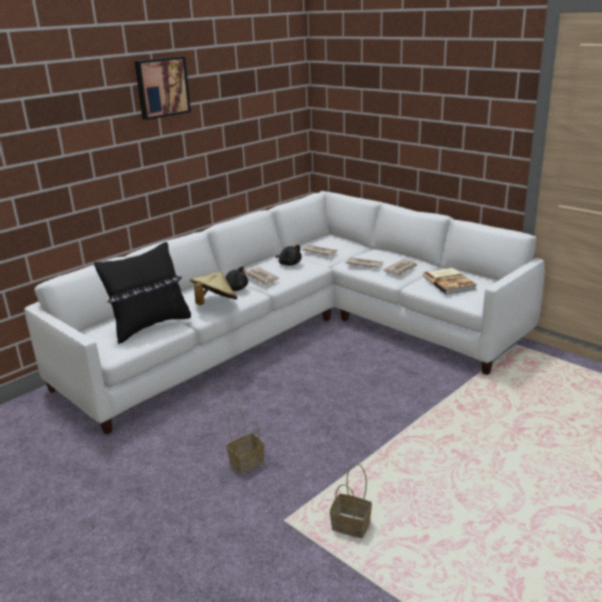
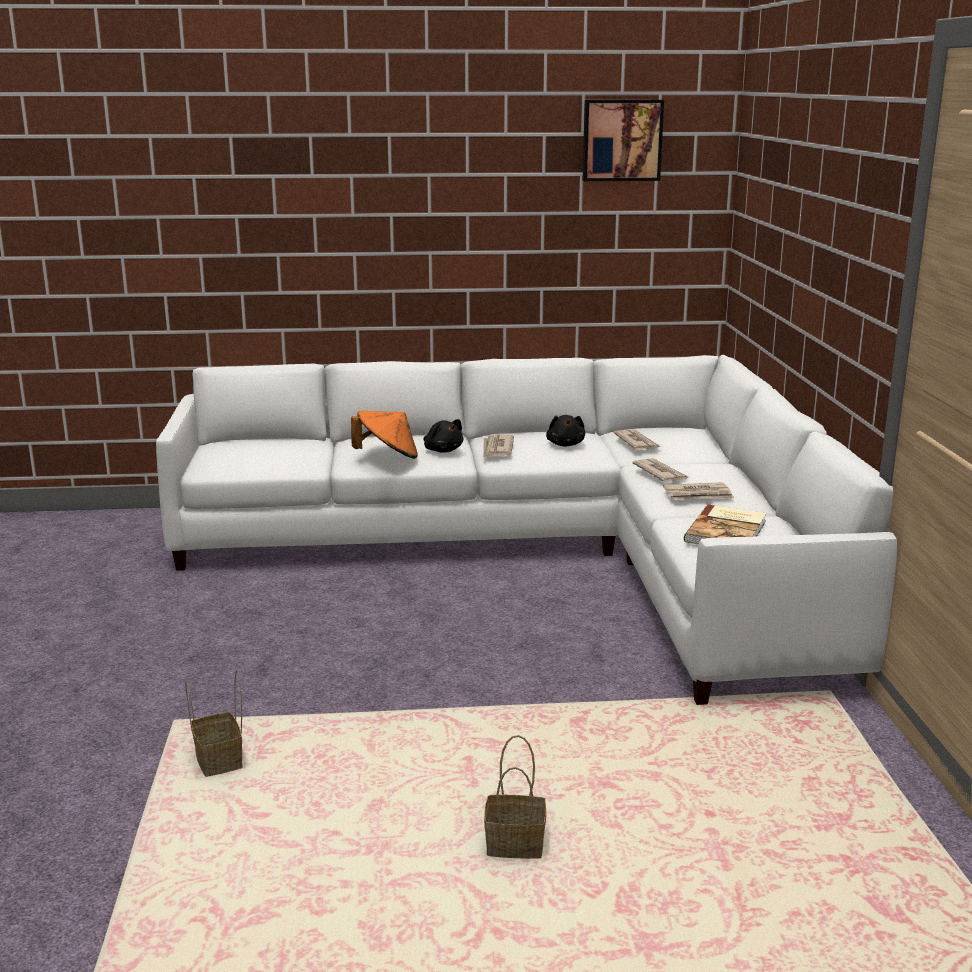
camera: 40 degrees right, 5 degrees down
(150, 326) = (285, 456): black pillow -> none
(161, 87) = (437, 144): picture -> picture (621, 140)
(214, 304) = (387, 457): beige hat -> orange hat
(247, 462) = (242, 654): basket -> basket (517, 845)

